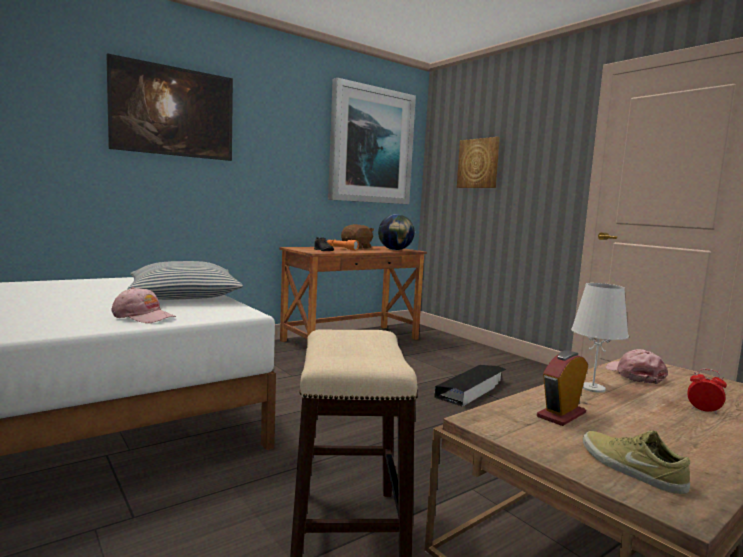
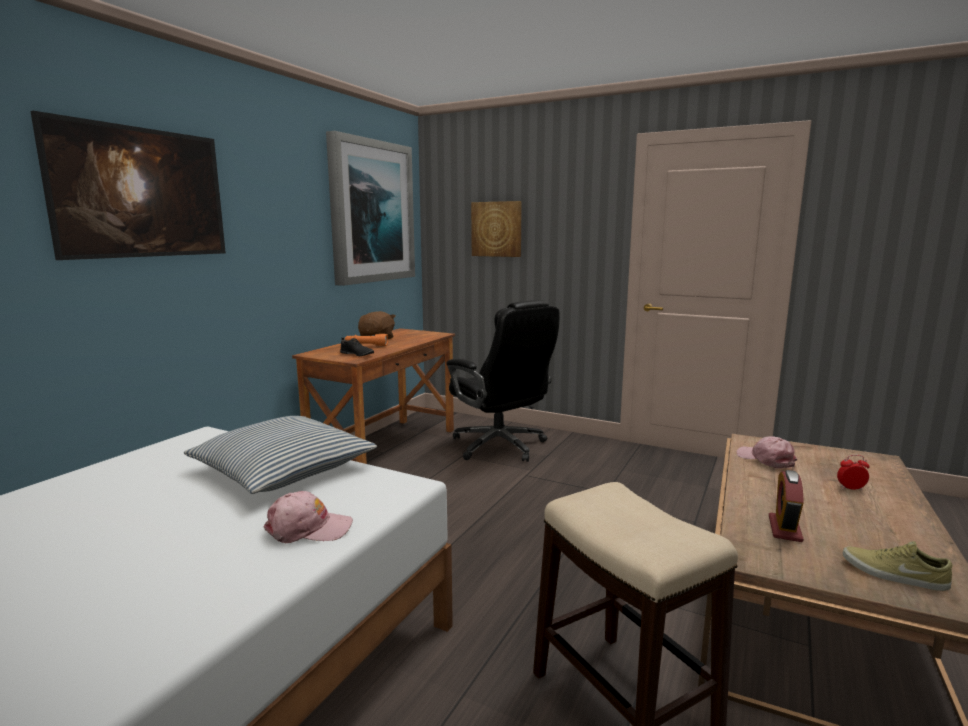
camera: 25 degrees left, 5 degrees up
(395, 250) = (422, 337): globe -> none
(447, 355) = (500, 446): none -> black office chair
(471, 389) = (562, 485): black storage box -> none
(592, 388) = (761, 486): white table lamp -> none

